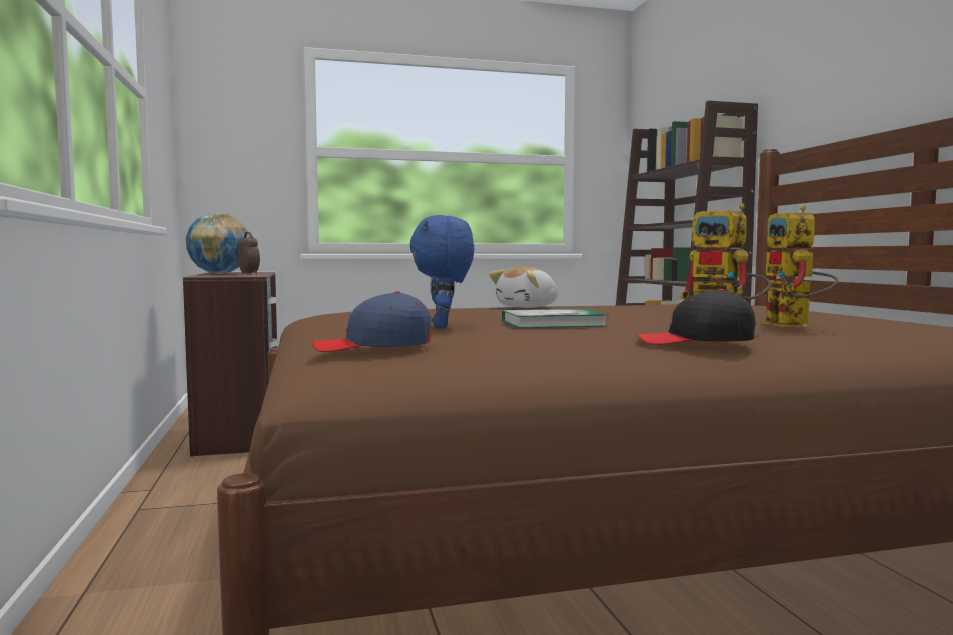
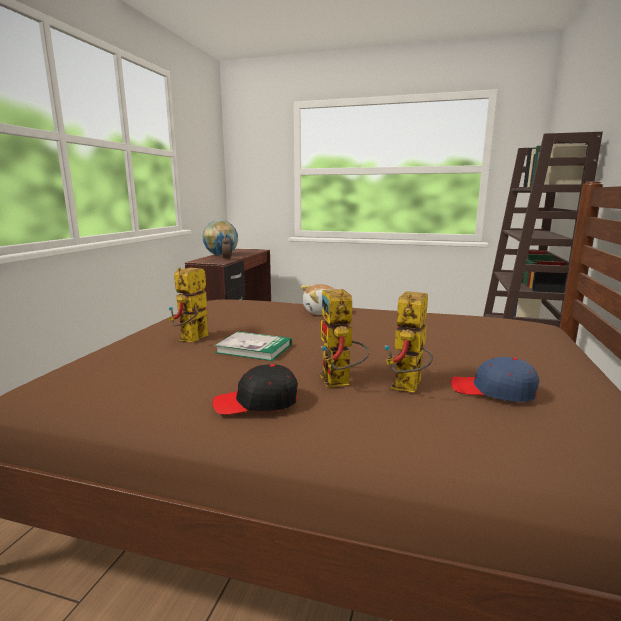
camera: 30 degrees right, 10 degrees up
(374, 347) = (89, 365): blue cap -> blue cap (493, 390)
(443, 327) = (192, 340): blue plush toy -> toy robot
(696, 341) = (256, 402): black cap -> black cap turned 45 degrees counterclockwise

